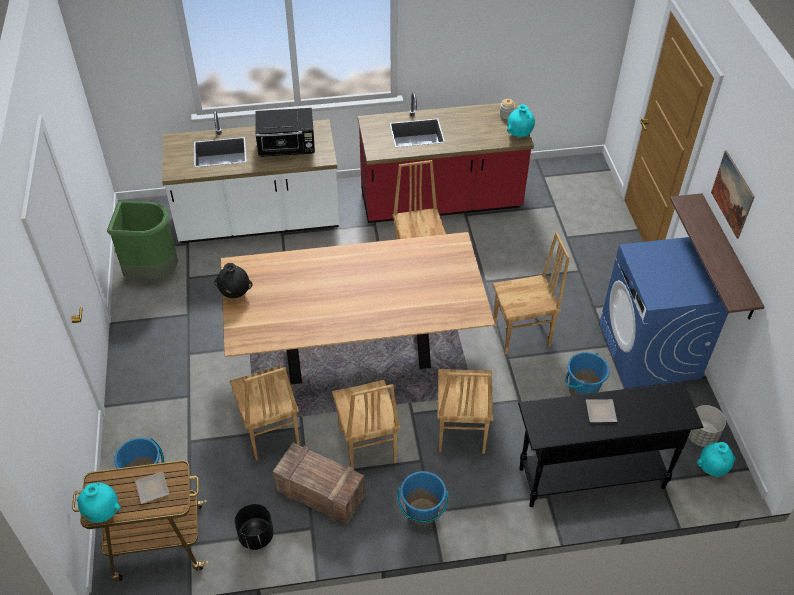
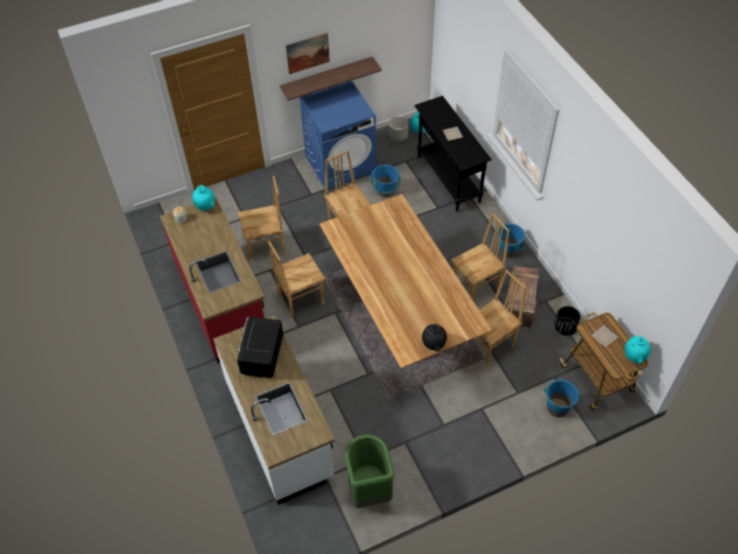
camera: 105 degrees left, 5 degrees up
(287, 148) = (262, 357): black microwave -> black microwave turned 150 degrees counterclockwise
(460, 431) = (442, 244): brown chair -> brown chair (266, 248)

